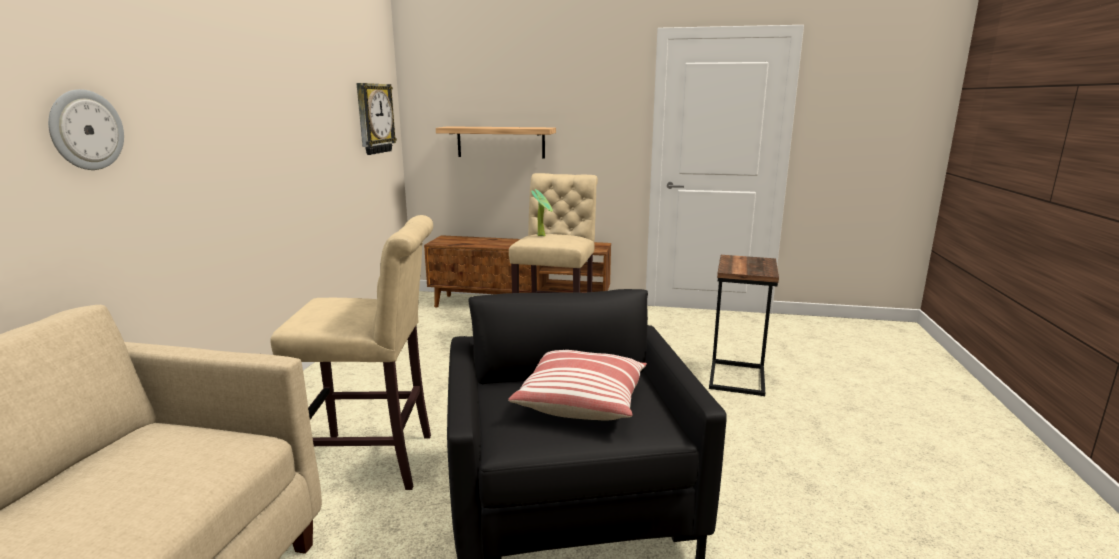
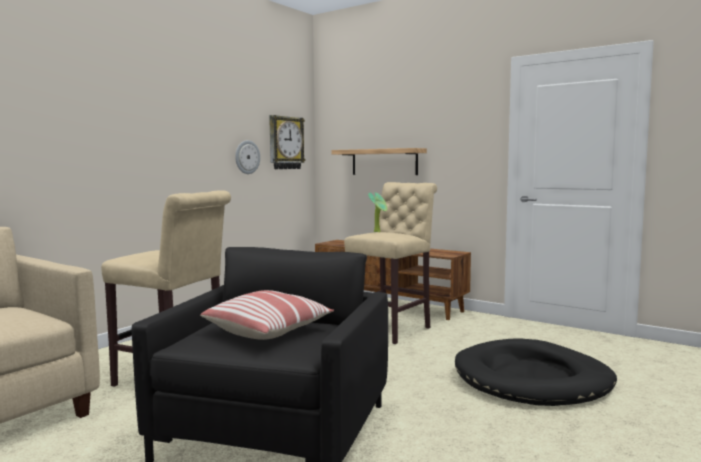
camera: 25 degrees right, 10 degrees down
(85, 130) = (38, 128): wall clock -> wall clock (247, 157)
(738, 377) = (532, 379): side table -> black dog bed

